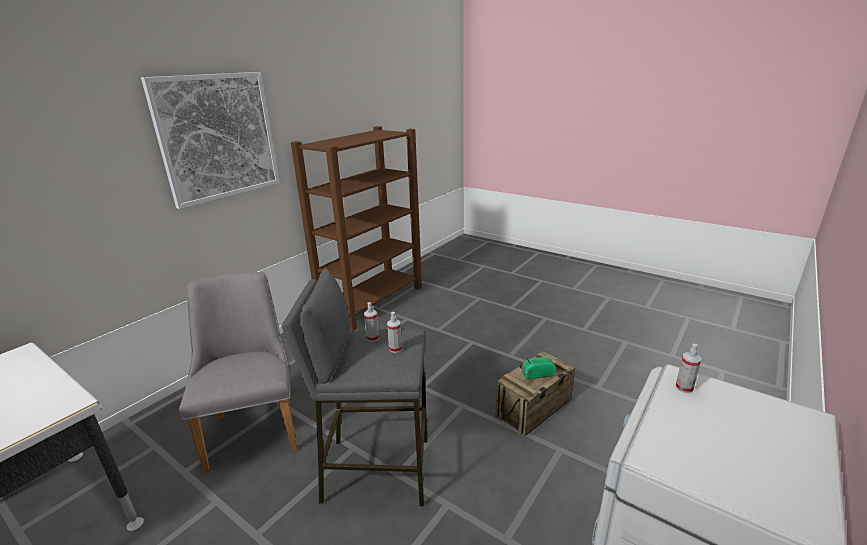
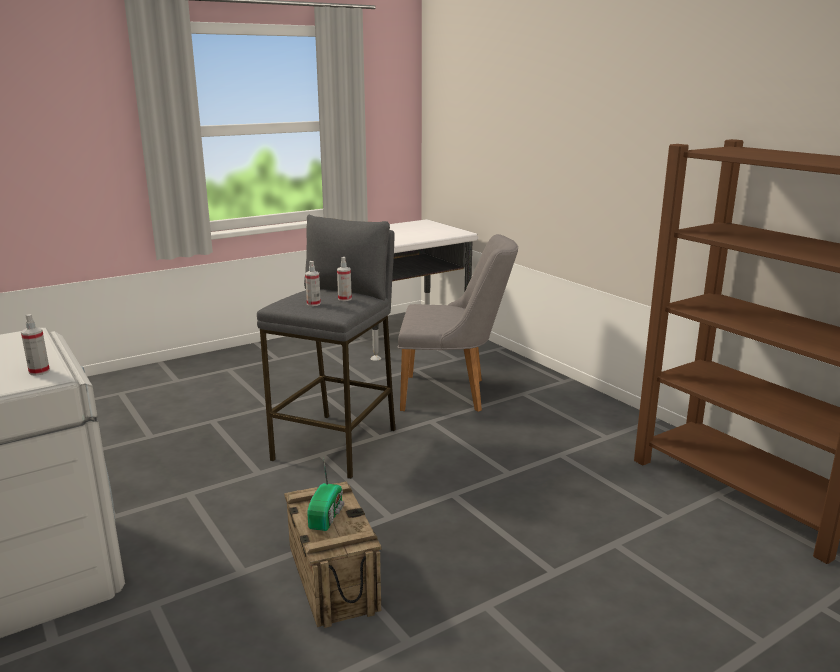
camera: 110 degrees right, 5 degrees down
(218, 137) = (647, 109): picture -> none

